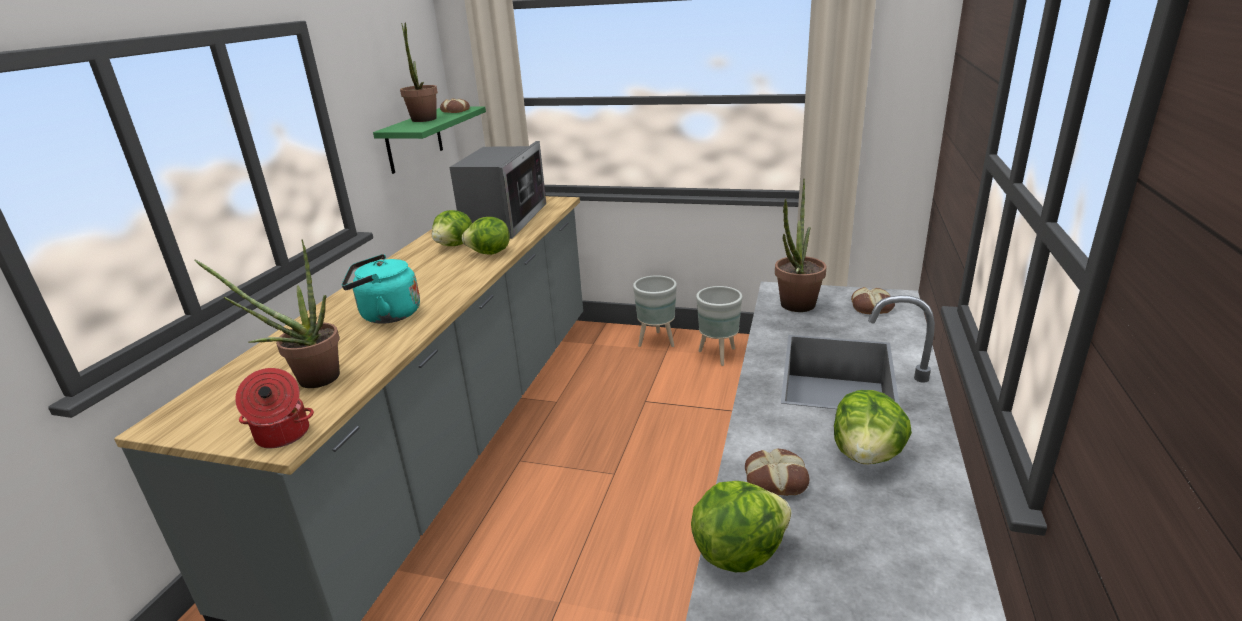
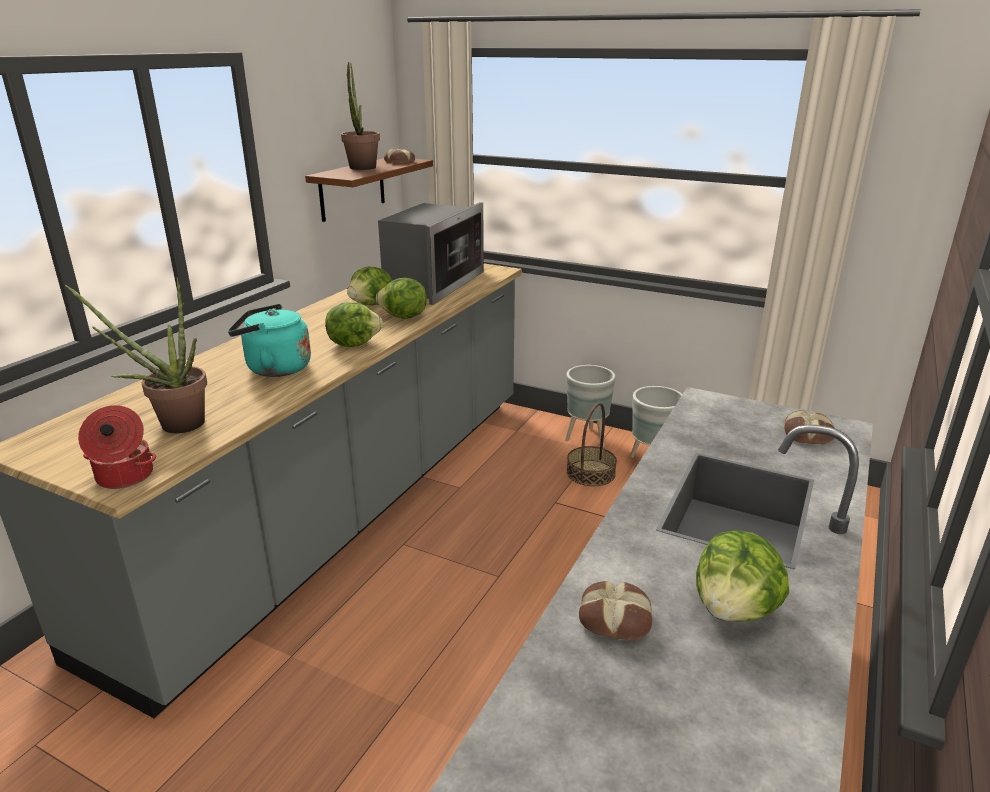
camera: 10 degrees right, 0 degrees up
(414, 140) = (352, 188): green shelf -> brown shelf
(668, 371) = (590, 473): none -> basket
(737, 552) = (538, 694): lettuce -> lettuce (353, 343)
(795, 308) = (715, 422): potted plant -> none

